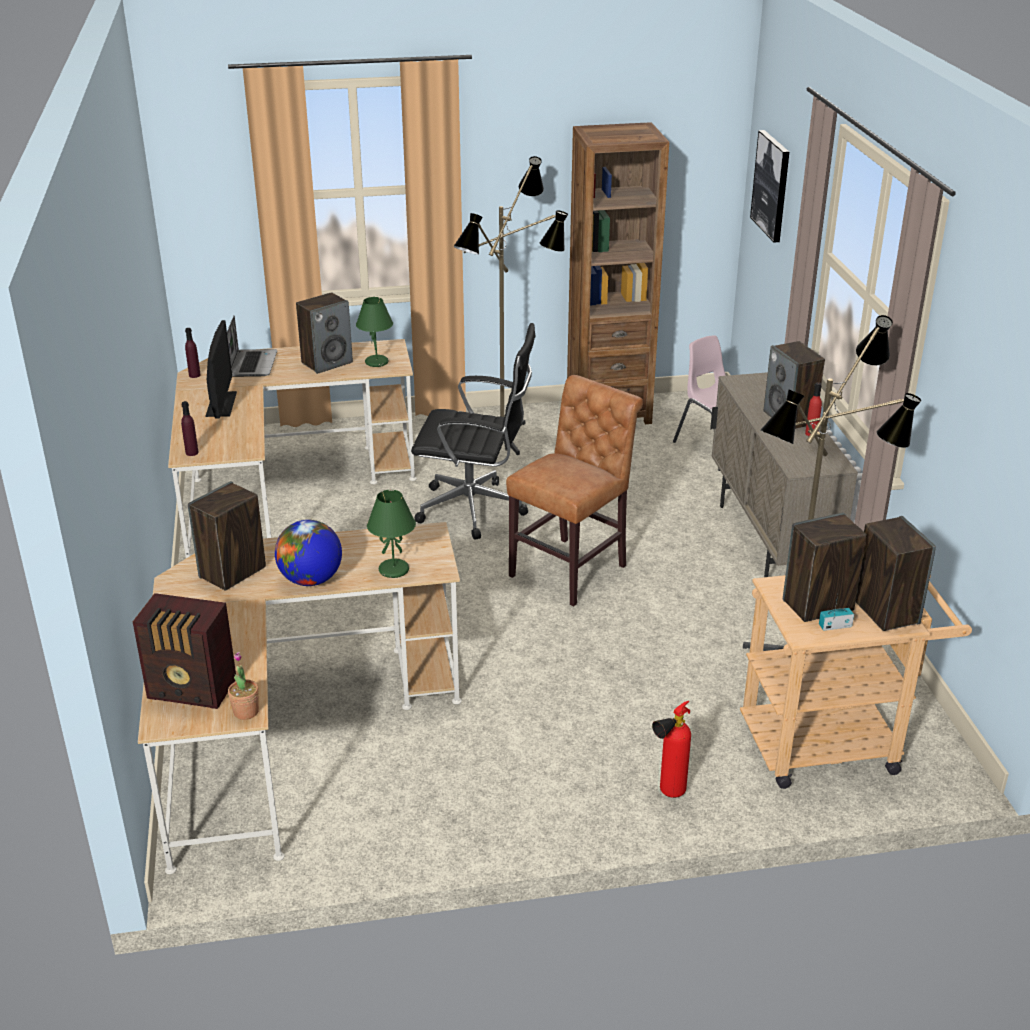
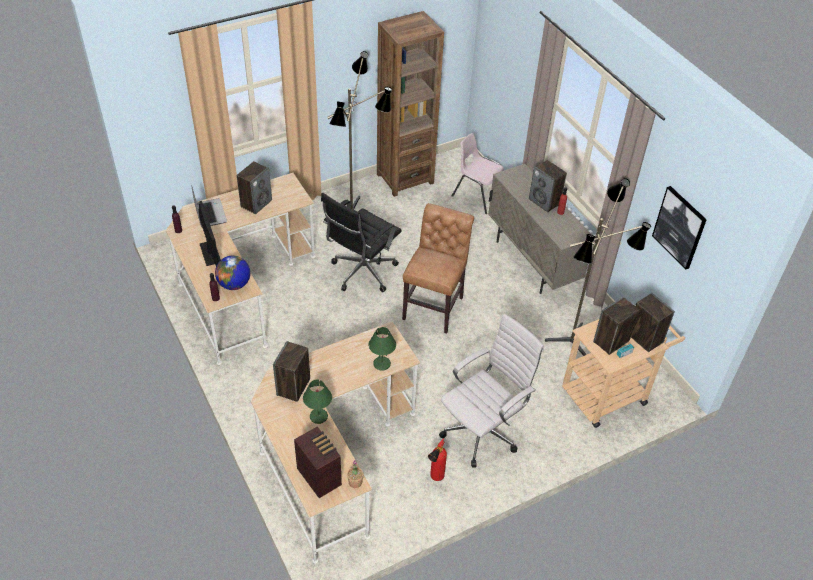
camera: 20 degrees left, 15 degrees up
(193, 690) = (319, 475): radio -> radio turned 120 degrees counterclockwise
(311, 580) = (340, 382): globe -> globe (234, 284)
(377, 362) = (287, 197): green table lamp -> green table lamp (319, 416)
(476, 510) = (361, 273): black office chair -> black office chair turned 135 degrees clockwise
(566, 751) = (483, 432): none -> white office chair
(668, 794) = (543, 445): fire extinguisher -> fire extinguisher (435, 478)
(772, 185) = (502, 45): picture -> picture (679, 227)

